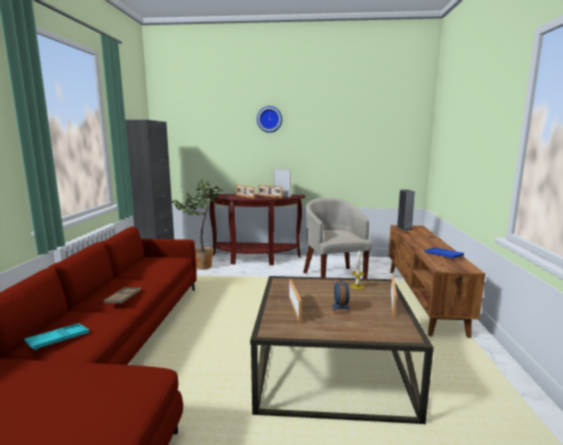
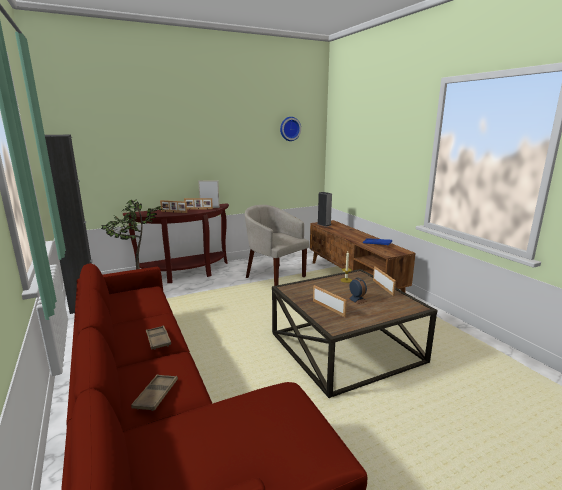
camera: 30 degrees left, 5 degrees up
(58, 339) = (156, 395): turquoise tray -> brown tray
(269, 119) = (186, 129): wall clock -> wall clock (289, 129)

